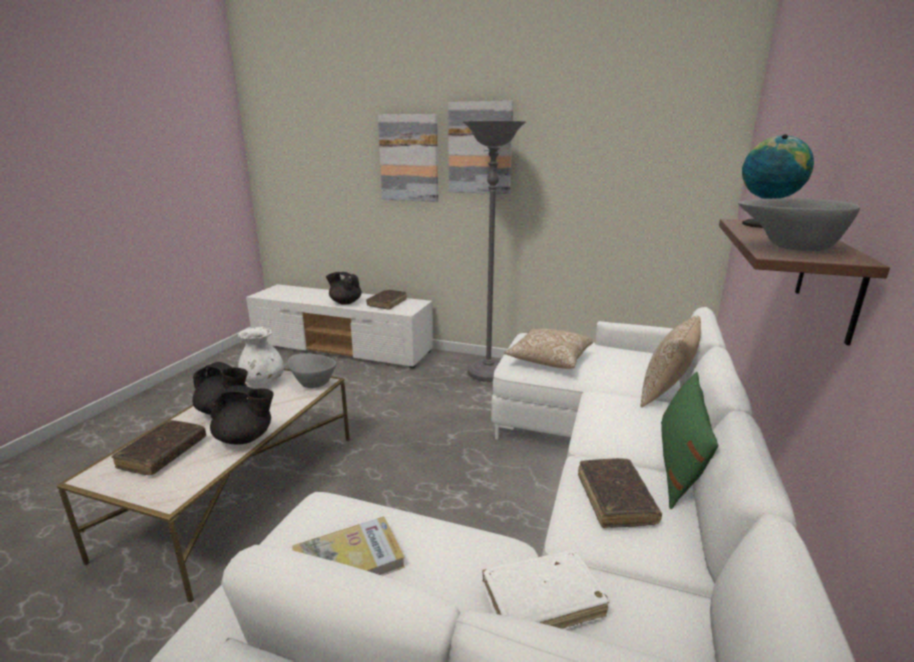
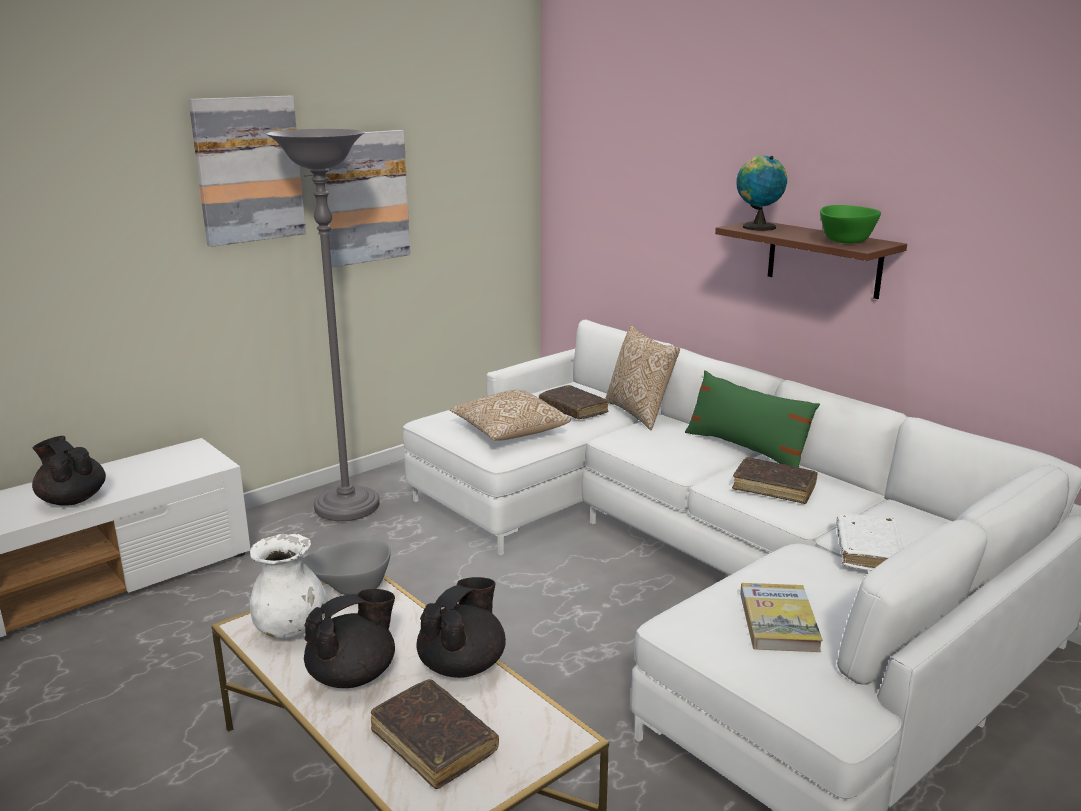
camera: 60 degrees left, 0 degrees up
(345, 302) = (72, 499): black teapot -> black teapot turned 75 degrees clockwise
(387, 303) = (148, 469): brown book -> brown book (573, 409)
(409, 158) = (121, 199): picture -> picture (363, 197)
(789, 247) = (844, 242): grey bowl -> green bowl

